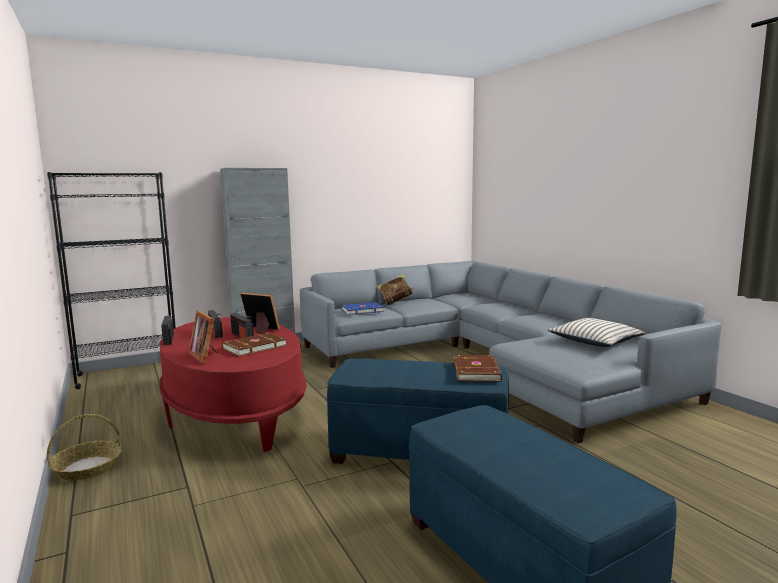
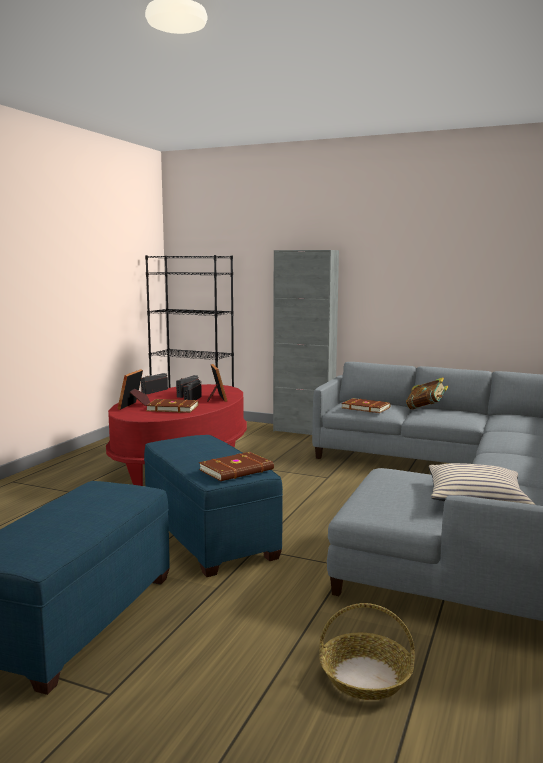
camera: 50 degrees right, 0 degrees up
(87, 468) = (62, 464): basket -> basket (365, 677)
(362, 310) = (366, 408): blue book -> brown book

